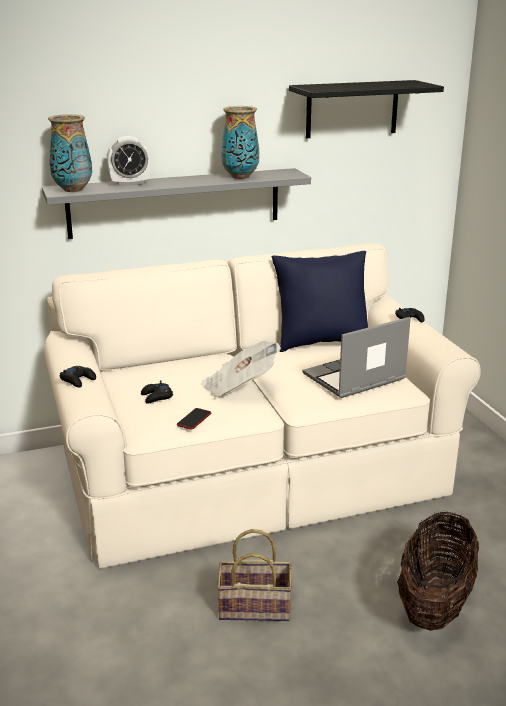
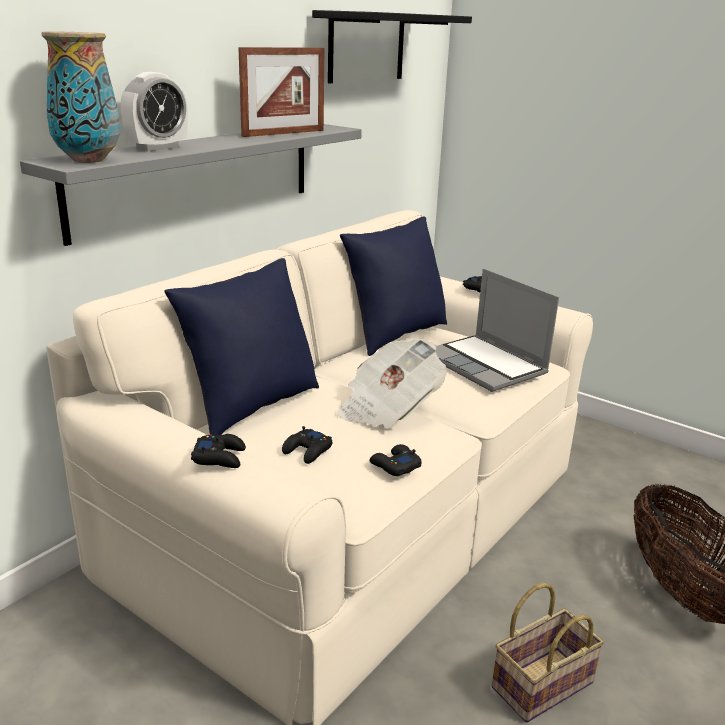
camera: 35 degrees left, 0 degrees up
(161, 364) = (251, 407): none -> blue pillow
(194, 419) = (395, 466): phone -> black game controller
(240, 177) = (284, 133): vase -> picture frame
(354, 378) = (487, 365): laptop -> laptop turned 60 degrees counterclockwise

